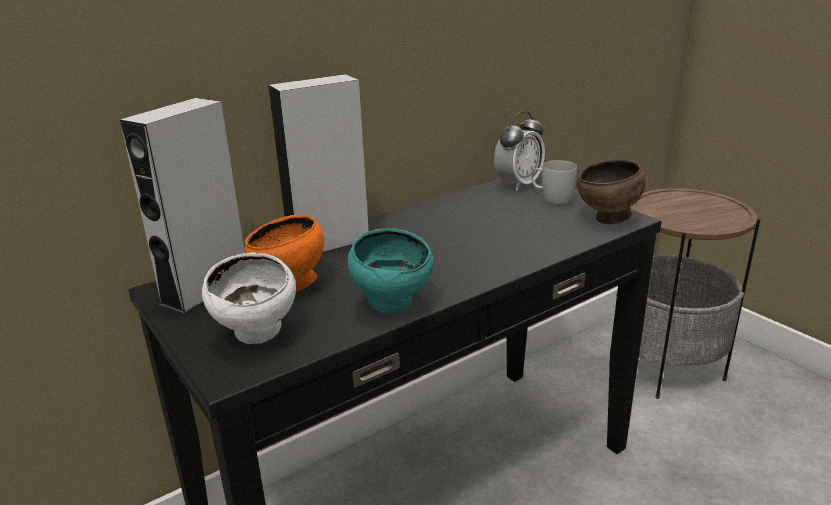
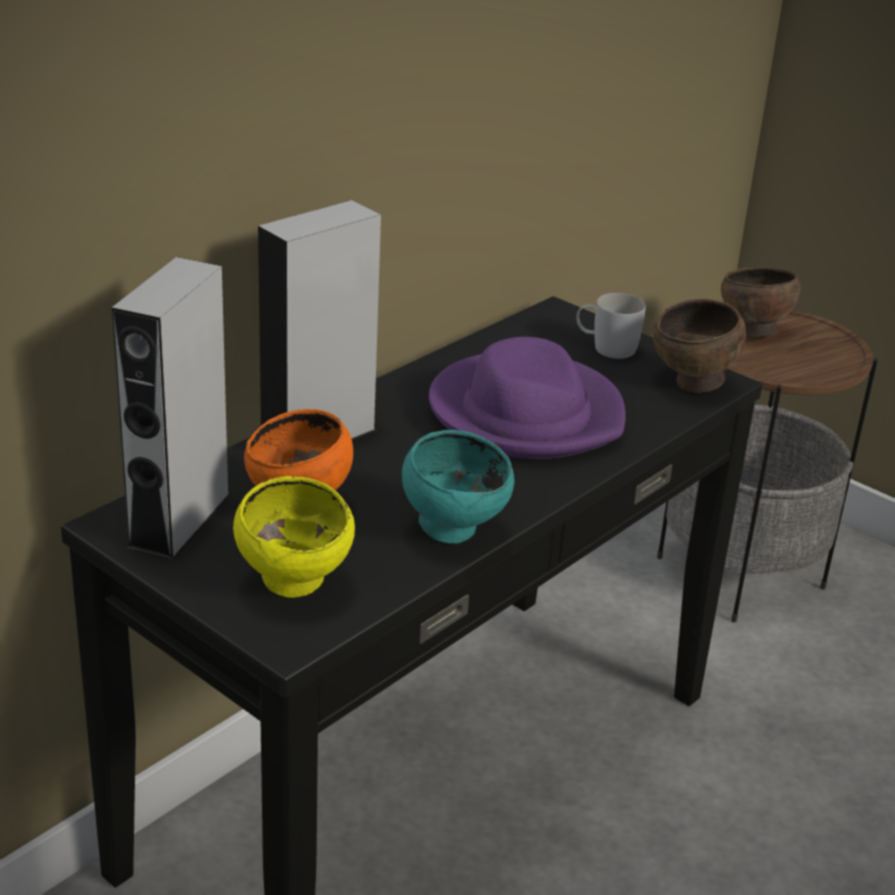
camera: 15 degrees left, 5 degrees up
(258, 336) = (296, 585): white bowl -> yellow bowl
(479, 234) = (526, 413): none -> purple hat
(518, 184) = (551, 323): alarm clock -> none
(670, 202) = (752, 332): none -> brown bowl

